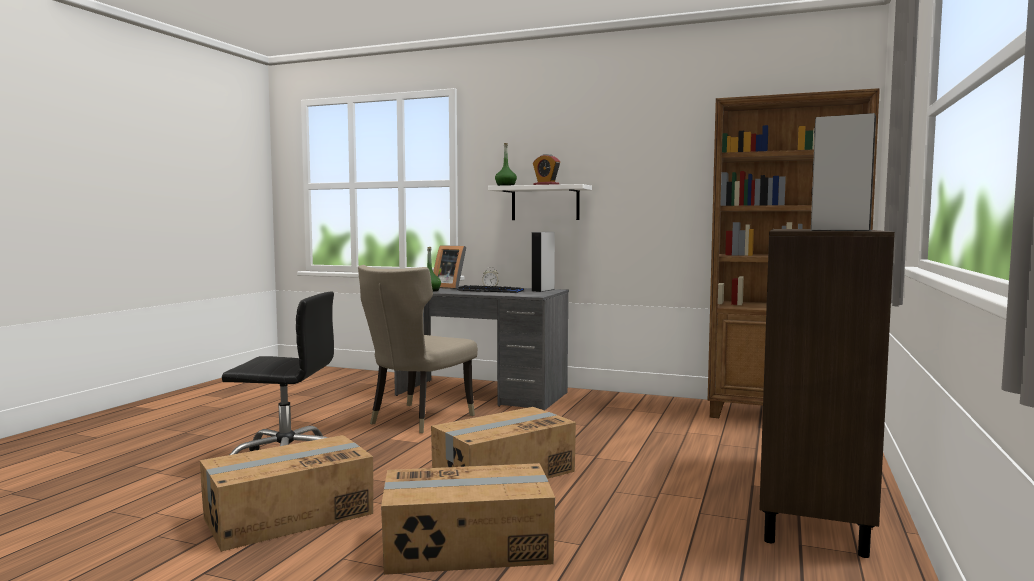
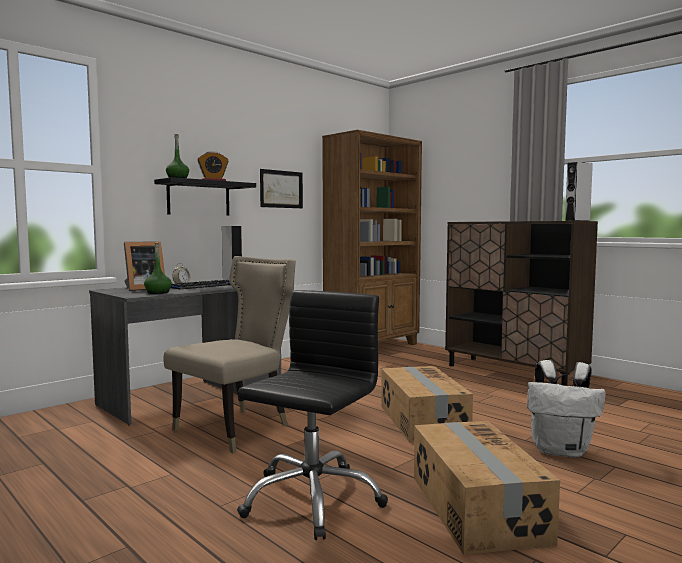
camera: 65 degrees left, 0 degrees up
(416, 420) = (238, 428): beige chair -> beige chair turned 105 degrees counterclockwise
(467, 547) = (561, 450): cardboard box -> white backpack
(545, 203) = (199, 198): white shelf -> black shelf
(653, 186) = (281, 189): none -> picture

